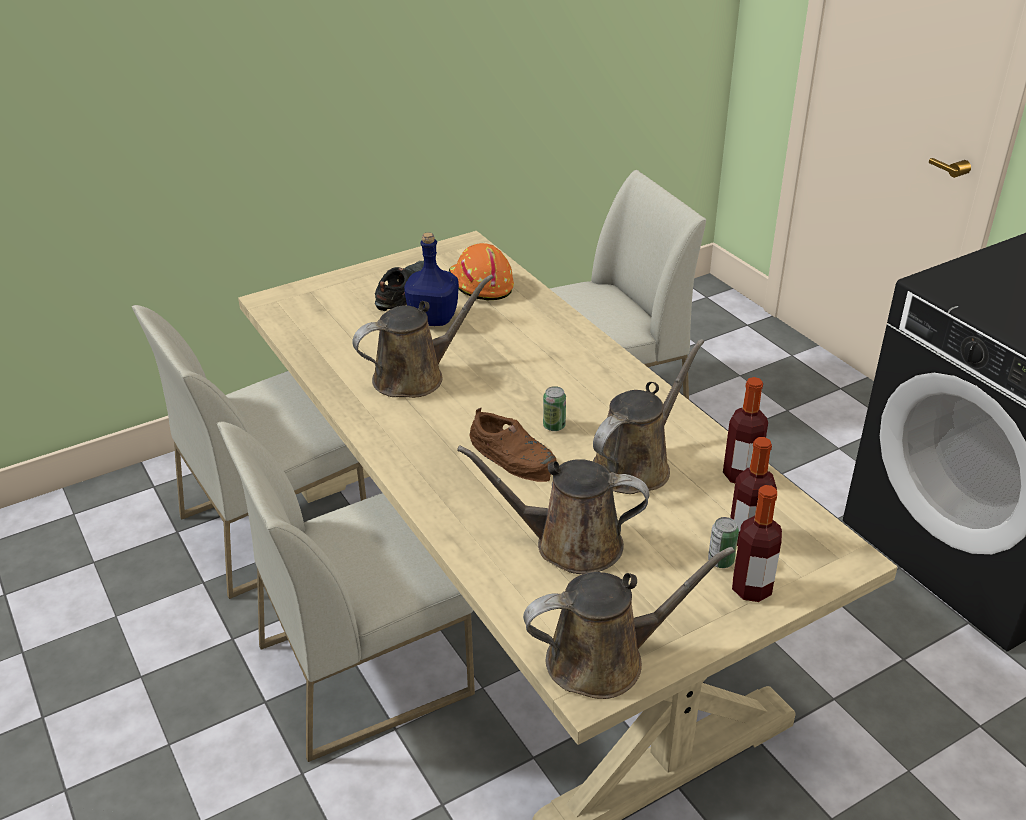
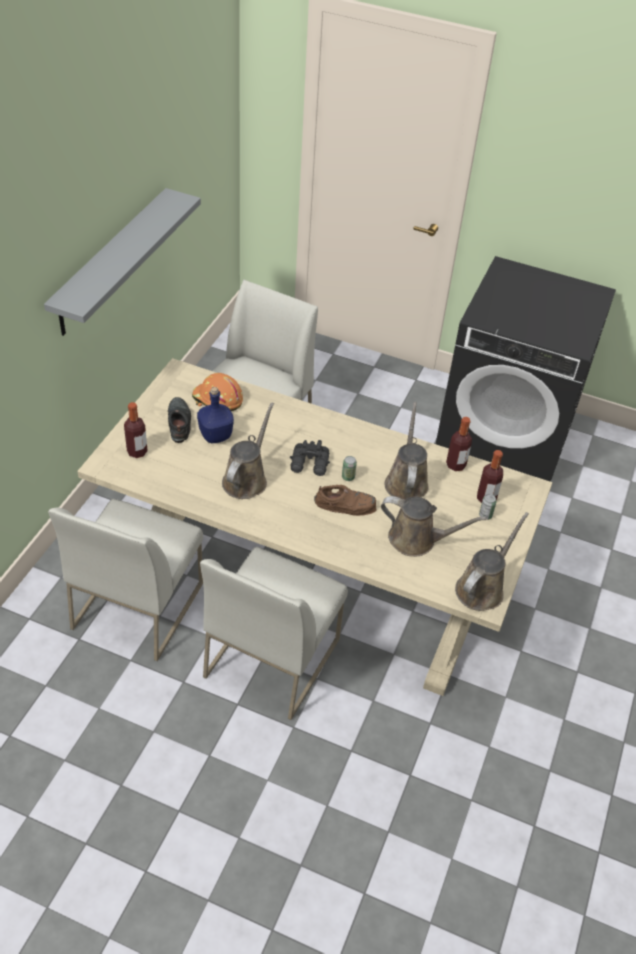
camera: 40 degrees left, 10 degrees up
(424, 68) = (111, 262): none -> grey shelf
(517, 392) = (310, 464): none -> black binoculars
(569, 544) = (417, 540): brown watering can -> brown watering can turned 135 degrees counterclockwise
(751, 589) = (508, 523): bottle -> bottle (137, 452)

